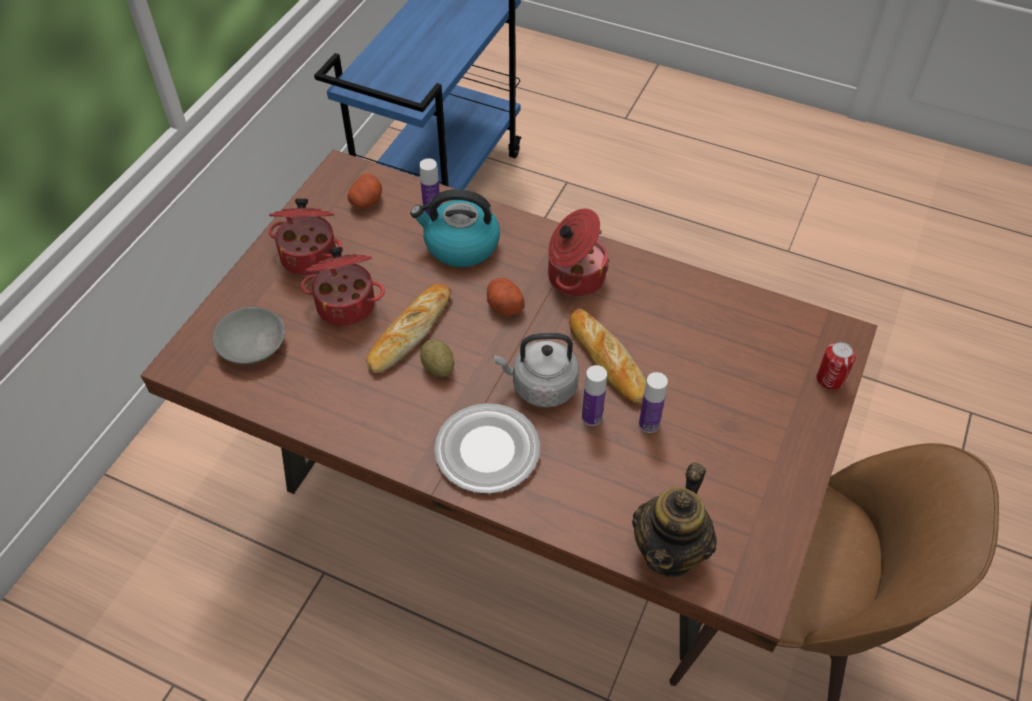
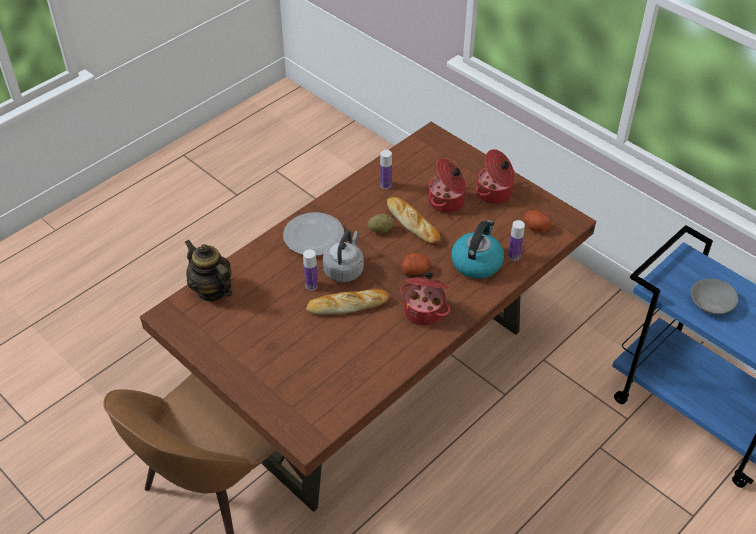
camera: 110 degrees right, 5 degrees down
(253, 346) = (432, 161): grey bowl -> grey bowl (711, 303)
(649, 424) = (293, 309): bottle -> bottle (385, 185)
(830, 379) = (276, 414): can -> none

